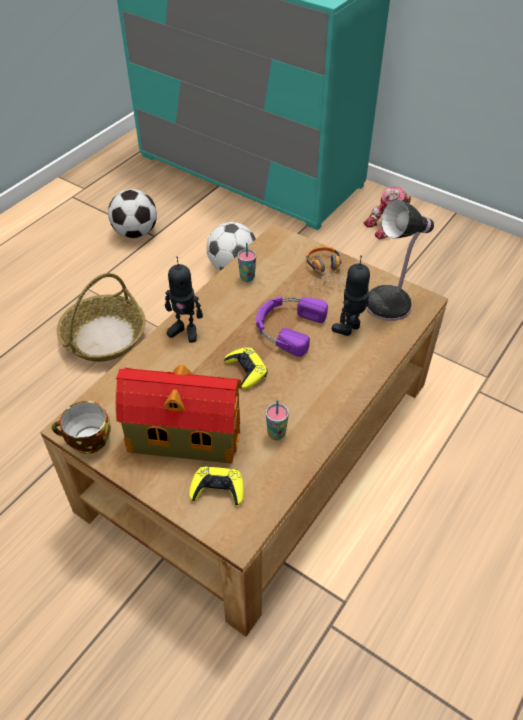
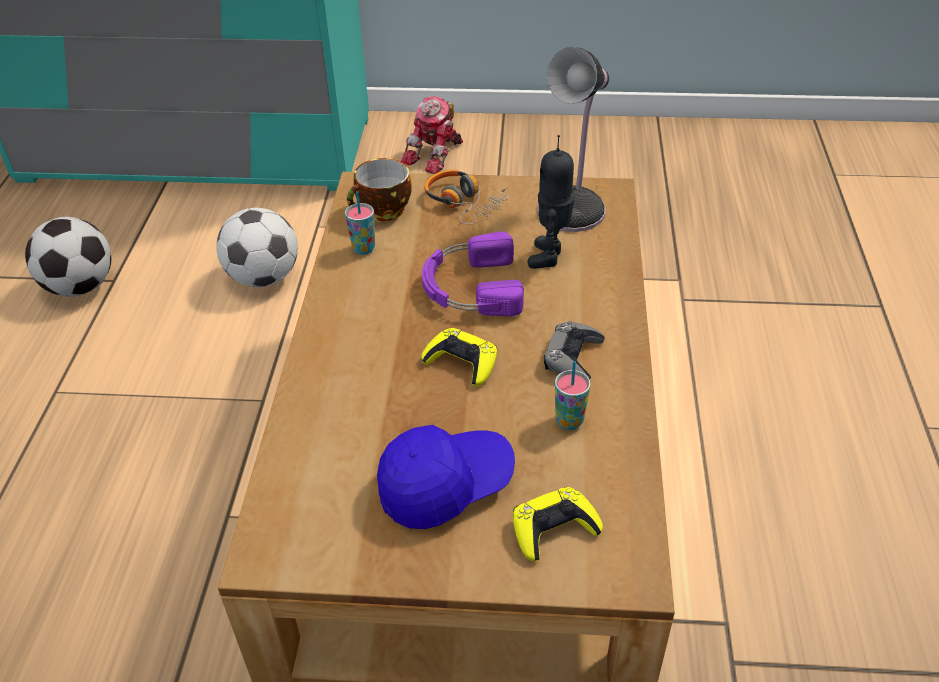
camera: 30 degrees left, 5 degrees down
(87, 442) = (308, 563): cup -> cup (383, 212)
(104, 336) = (133, 447): basket -> none
(182, 436) = (445, 485): toy house -> blue cap
(185, 331) = (332, 349): toy robot -> none
(310, 397) = (573, 357): none -> grey game controller

